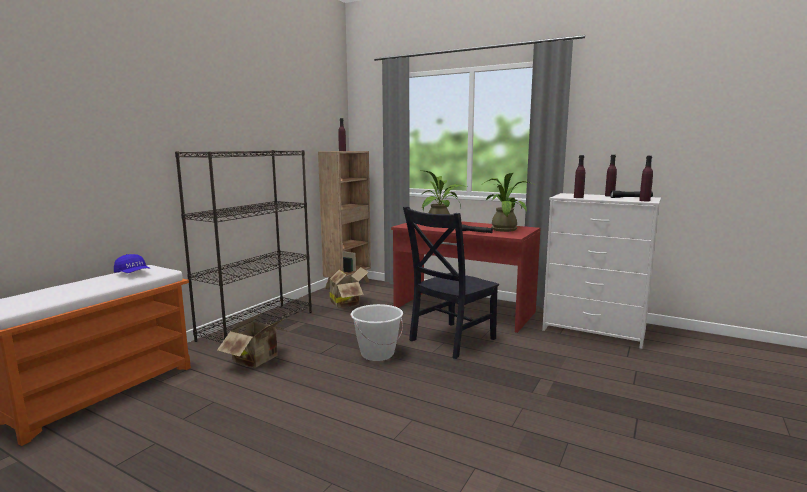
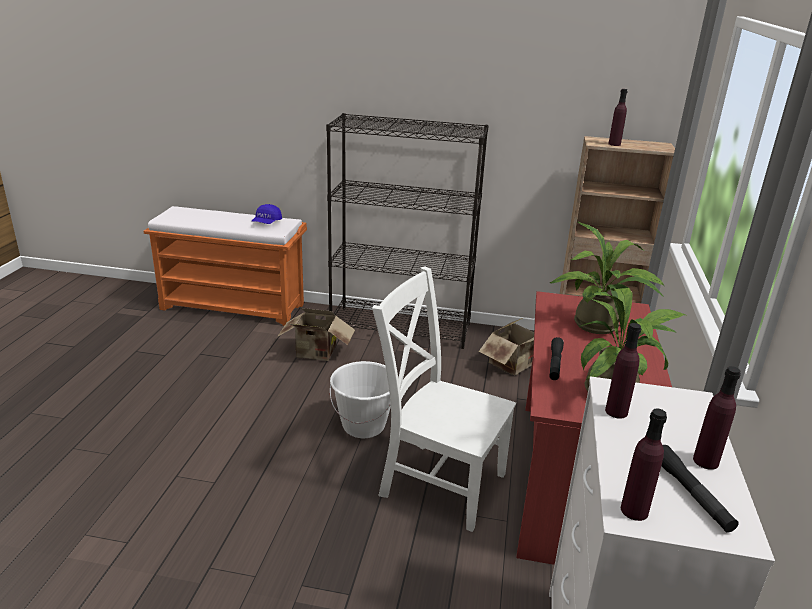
camera: 70 degrees right, 15 degrees up
(450, 340) = (438, 482): black chair -> white chair

